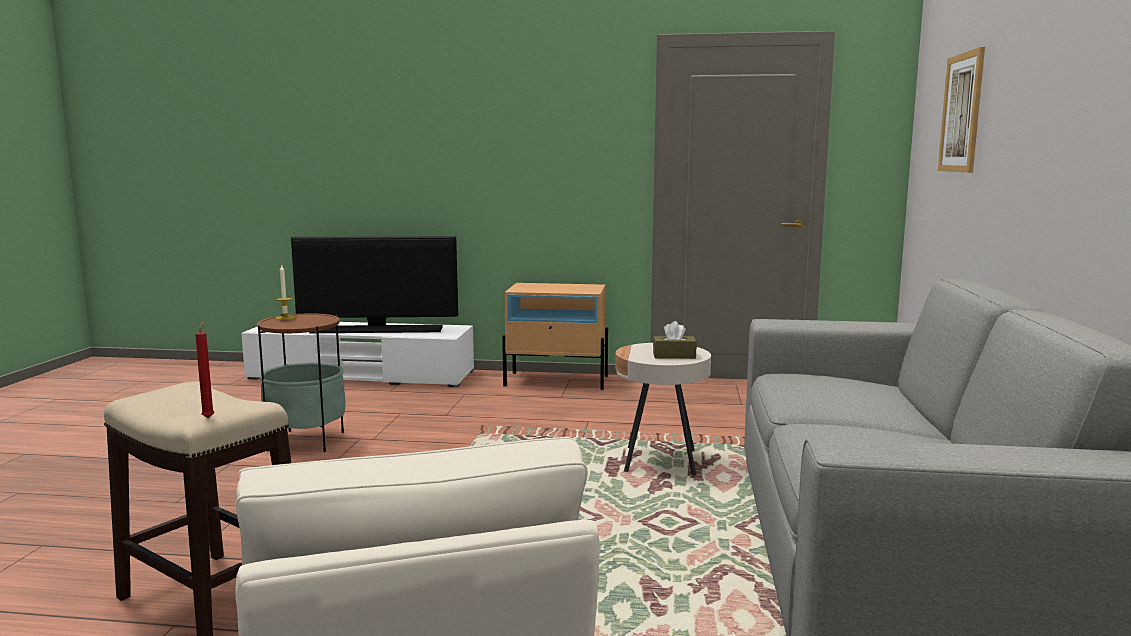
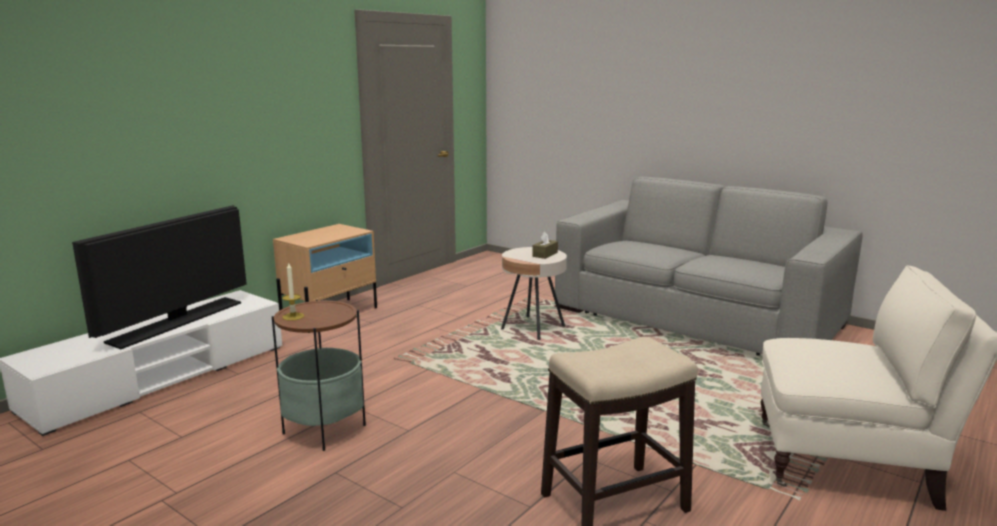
camera: 60 degrees left, 5 degrees up
(209, 417) = (671, 354): red candle -> none
(961, 113) = (568, 80): picture -> none

